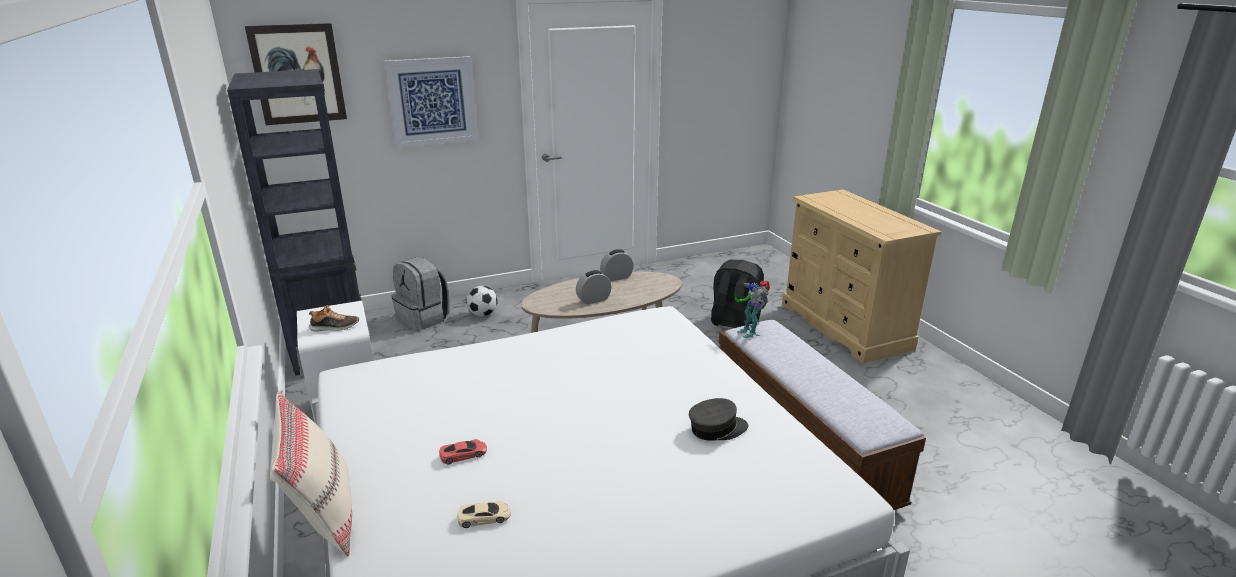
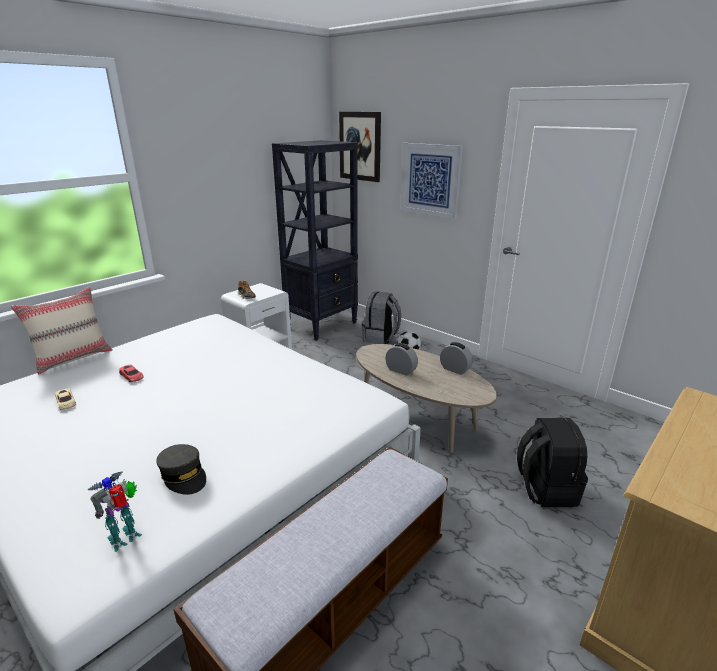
camera: 65 degrees right, 0 degrees up
(749, 332) = (392, 463): toy robot -> toy robot (126, 538)

